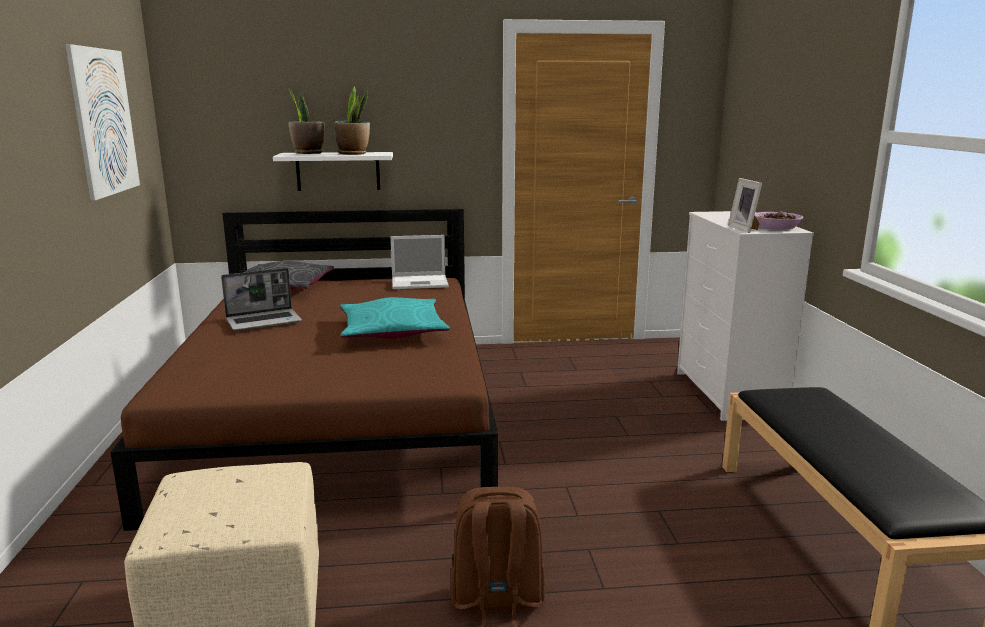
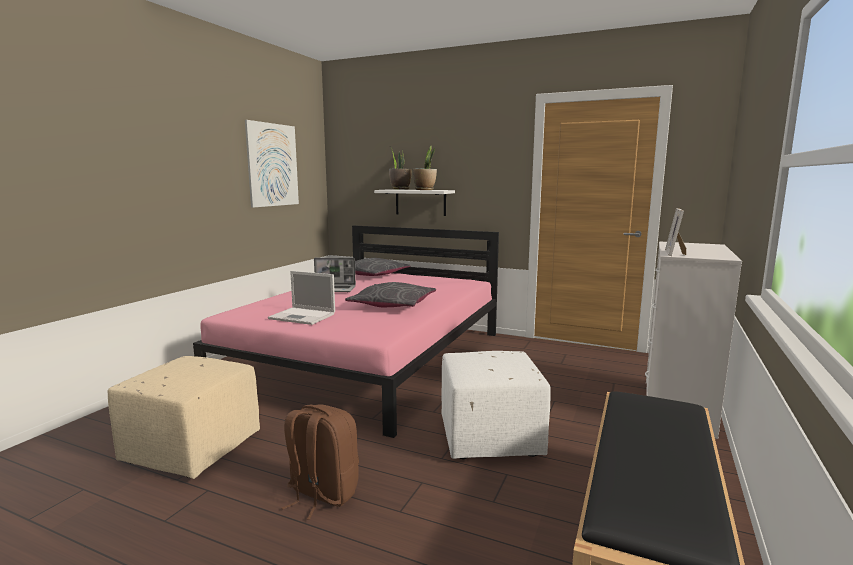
camera: 30 degrees right, 5 degrees down
(340, 414) = (370, 359): brown bed -> pink bed
(392, 331) = (392, 305): turquoise pillow -> grey pillow
(421, 282) = (457, 281): laptop -> laptop (303, 316)
(602, 477) = (491, 439): none -> white ottoman
(776, 227) = (712, 254): bowl -> none

